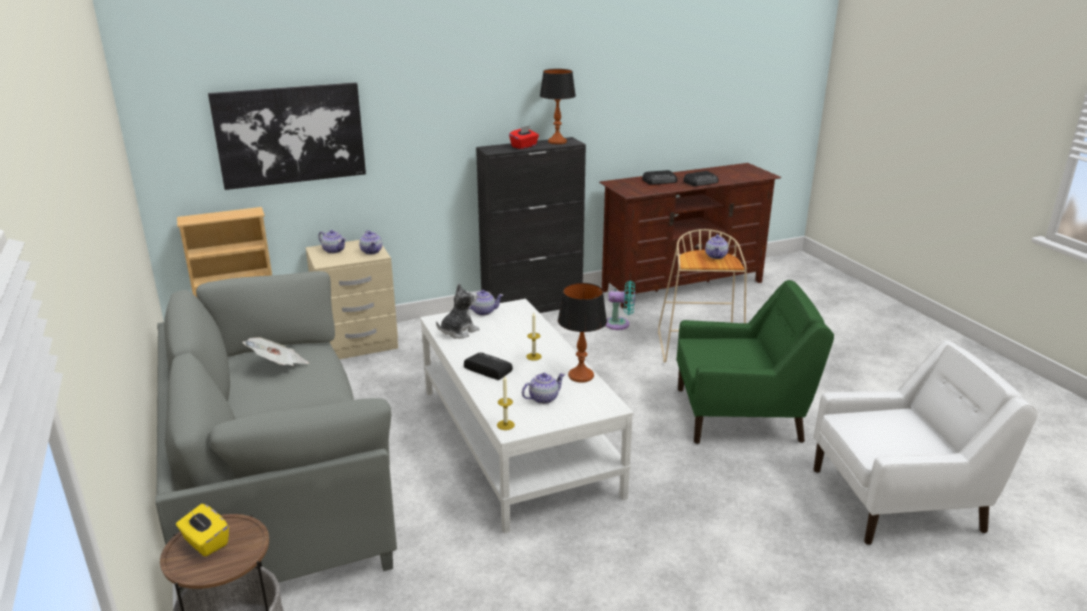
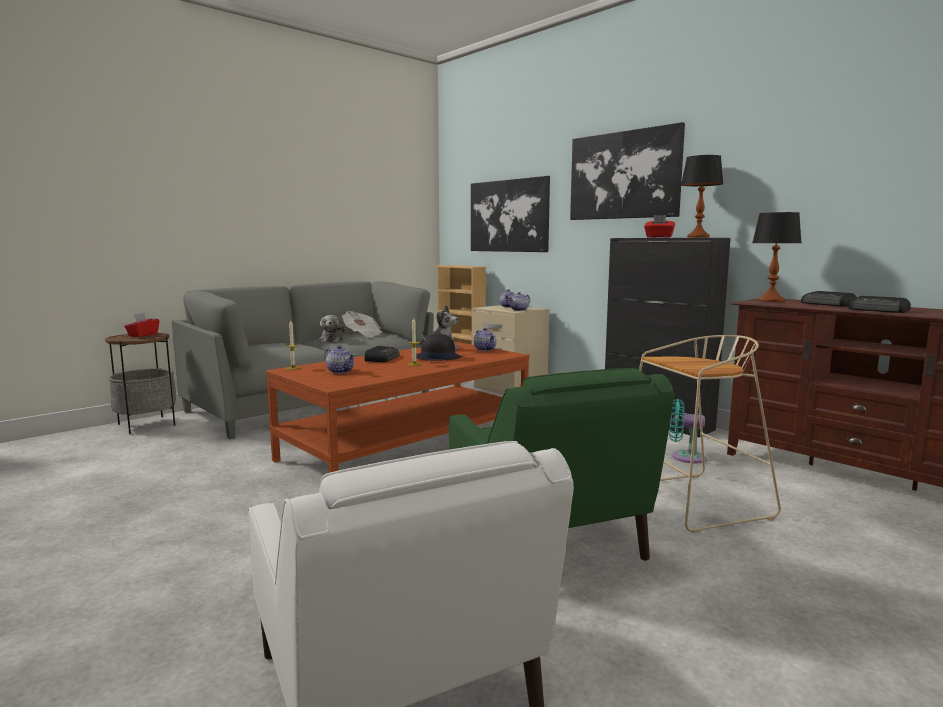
camera: 70 degrees right, 15 degrees down
(205, 542) = (143, 335): yellow tissue box -> red tissue box
(278, 392) = (331, 339): none -> plush toy
(459, 82) = (624, 175): none -> picture
(506, 340) = (437, 357): none -> black hat
(516, 440) = (408, 447): white coffee table -> brown coffee table
(581, 375) = (388, 376): table lamp -> table lamp (771, 300)
(620, 324) = (684, 457): turquoise fan -> turquoise fan turned 120 degrees clockwise
(716, 256) = (713, 364): teapot -> none

